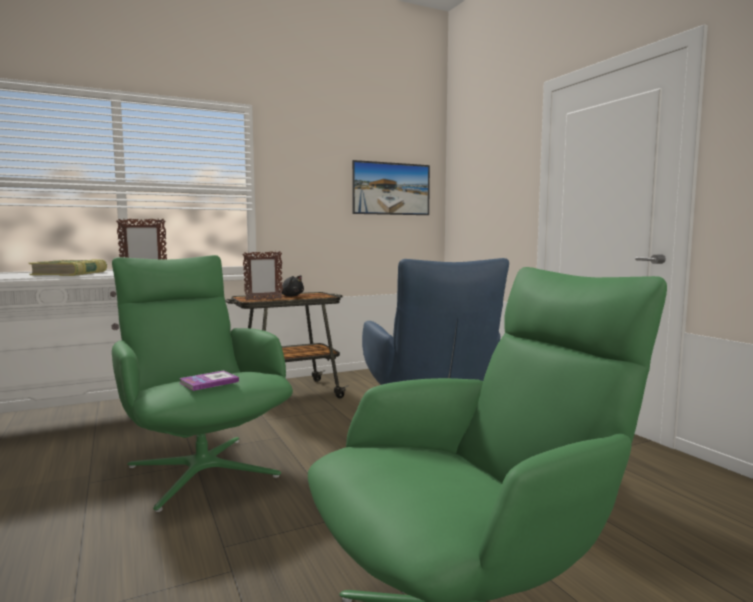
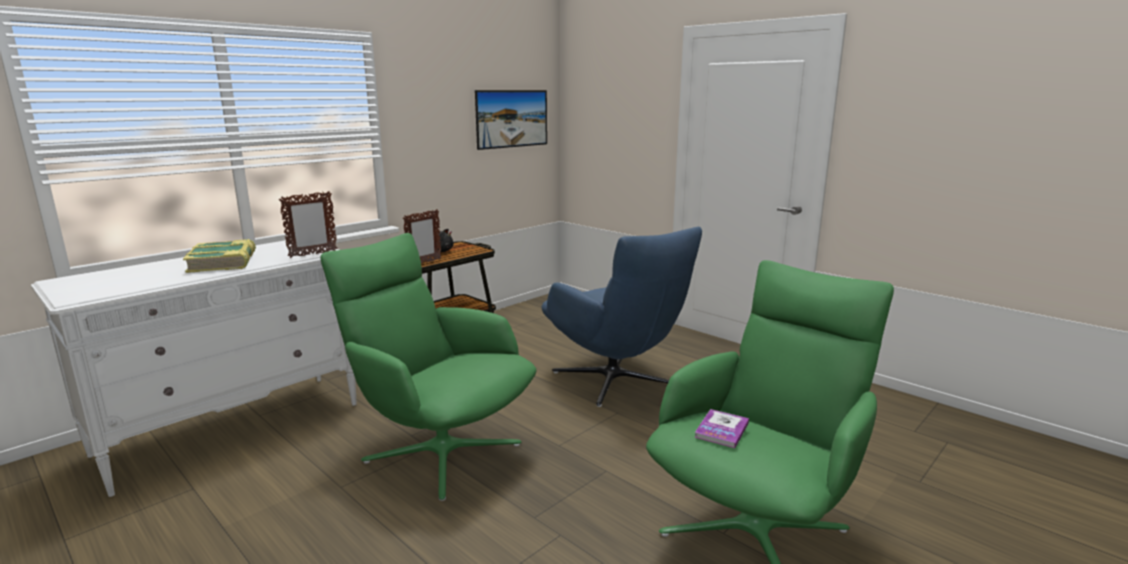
camera: 20 degrees left, 10 degrees up
(209, 382) = (473, 375): book -> book (721, 430)

